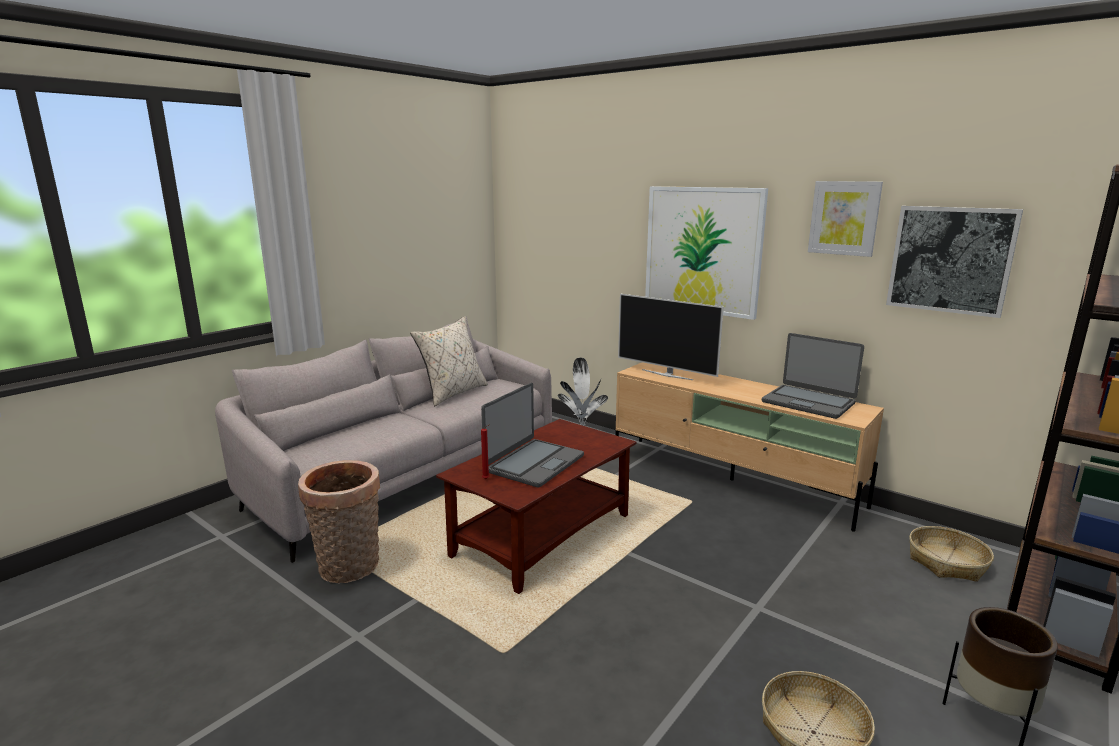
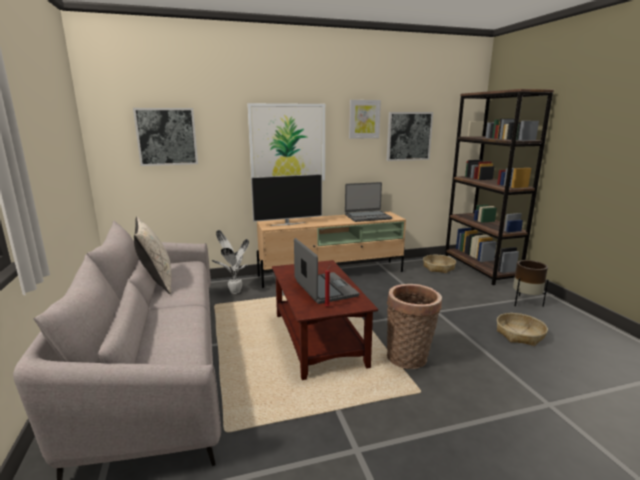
camera: 55 degrees left, 0 degrees up
(349, 569) = (265, 432): basket -> basket (409, 358)
(561, 227) = (167, 136): none -> picture

